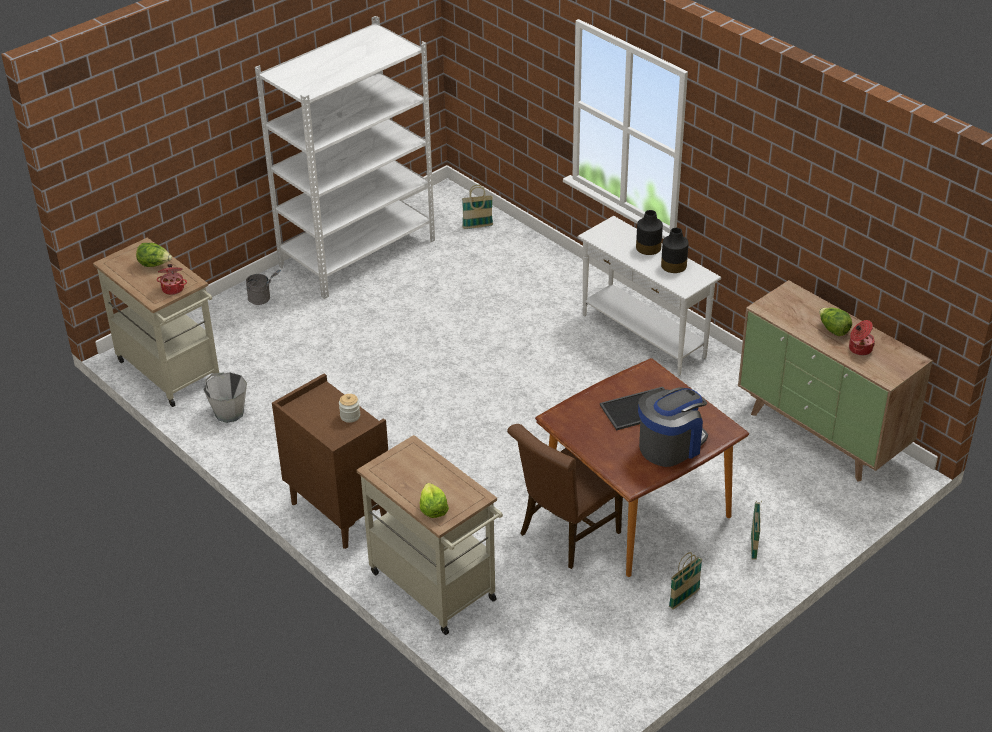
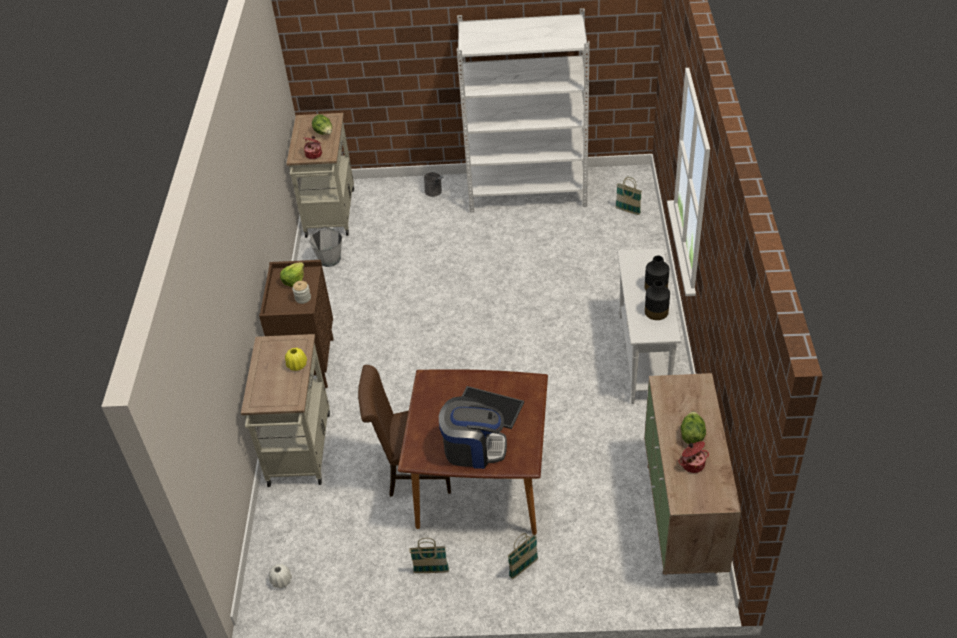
camera: 45 degrees right, 5 degrees up
(433, 509) = (259, 392): lettuce -> lettuce (294, 280)
(436, 468) = (297, 365): none -> yellow vase
(565, 696) = (281, 581): none -> white vase

